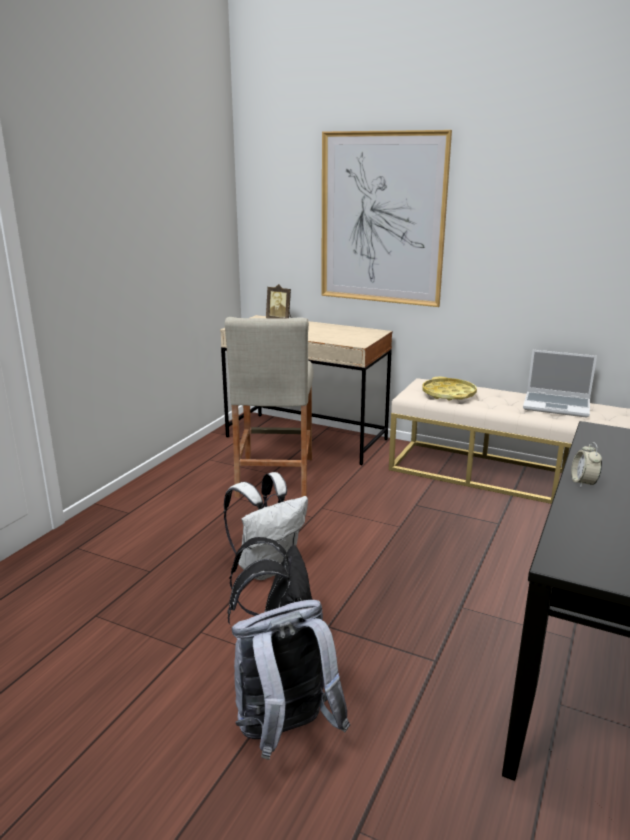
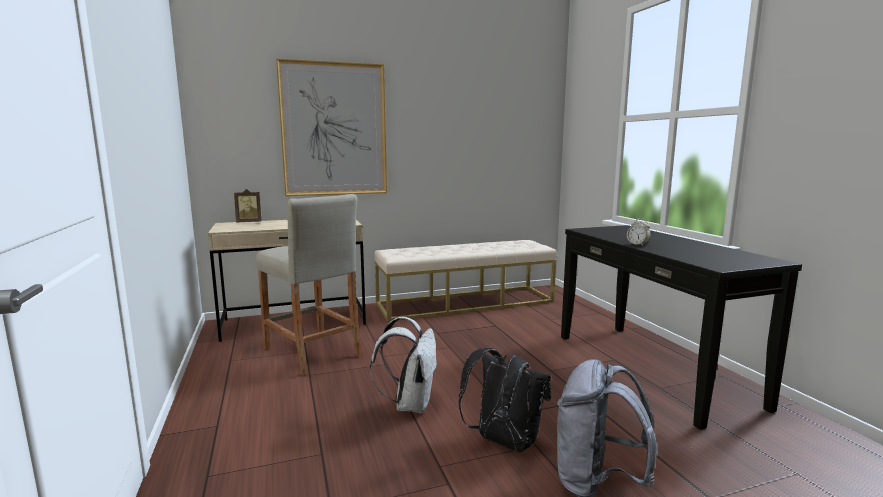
camera: 45 degrees left, 10 degrees down
(448, 394) = (416, 252): yellow tray -> none
(557, 405) = (482, 245): laptop -> none

